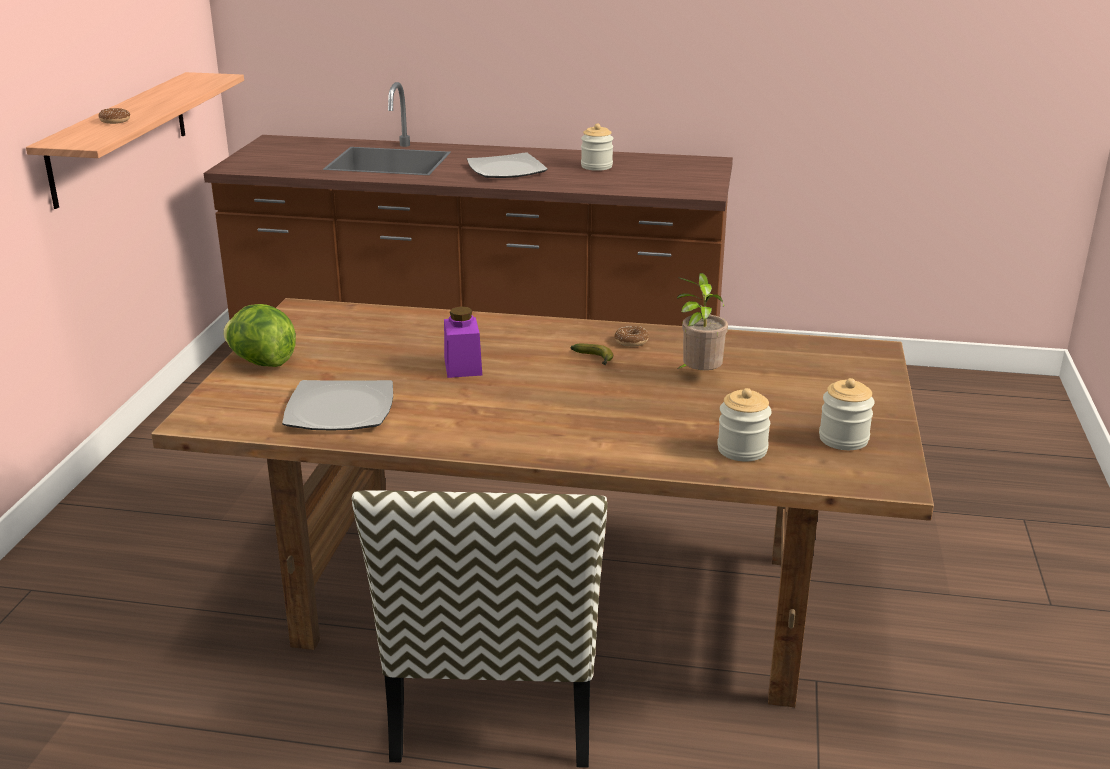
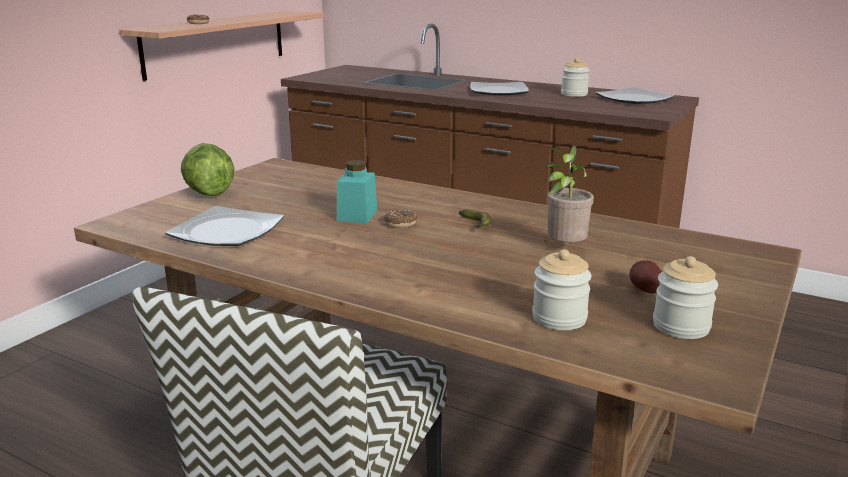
camera: 20 degrees right, 5 degrees down
(463, 367) = (357, 215): purple jar -> turquoise jar
(631, 341) = (521, 216): donut -> donut (400, 224)
(667, 168) = (634, 99): none -> plate
(795, 409) = (644, 291): none -> potato

